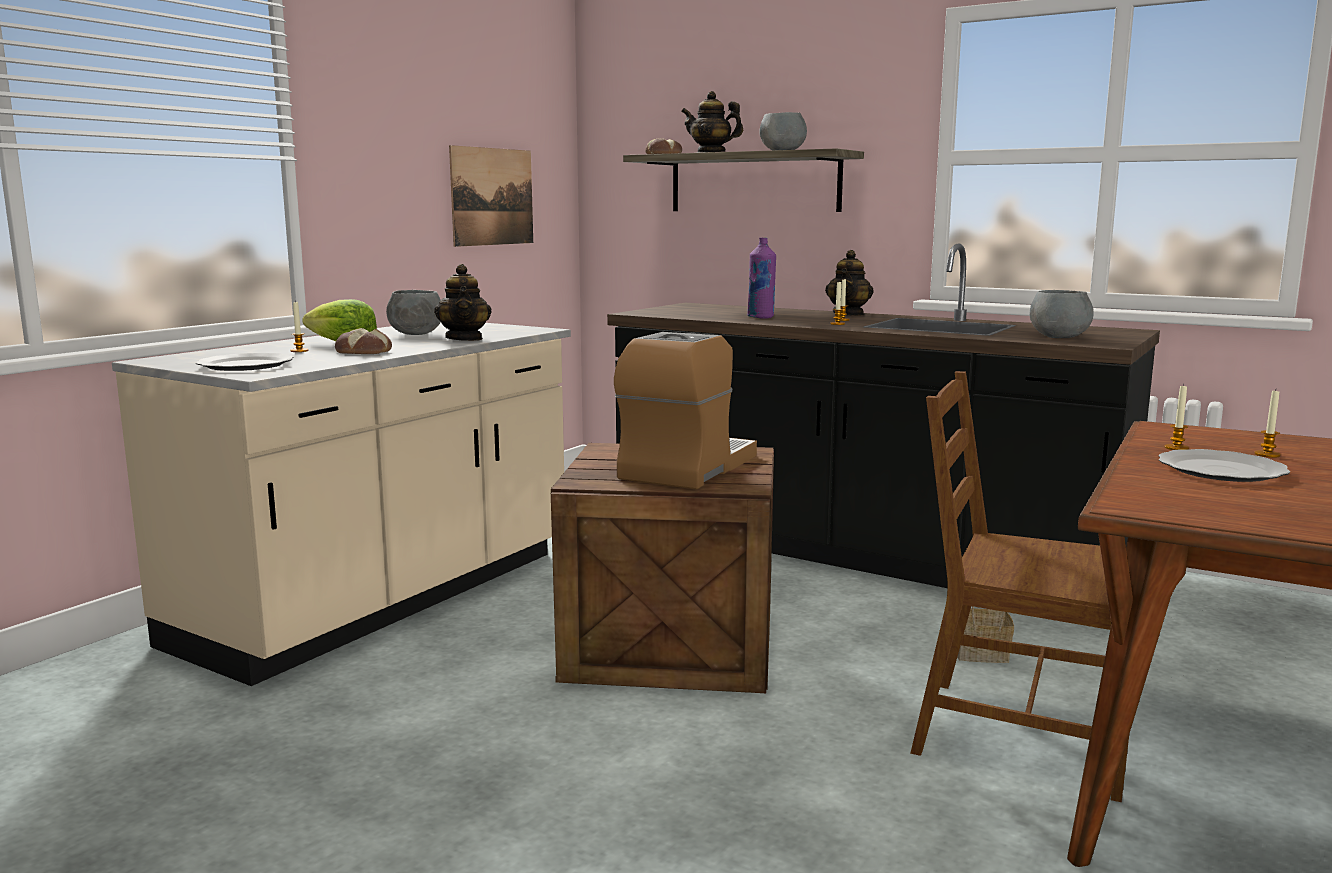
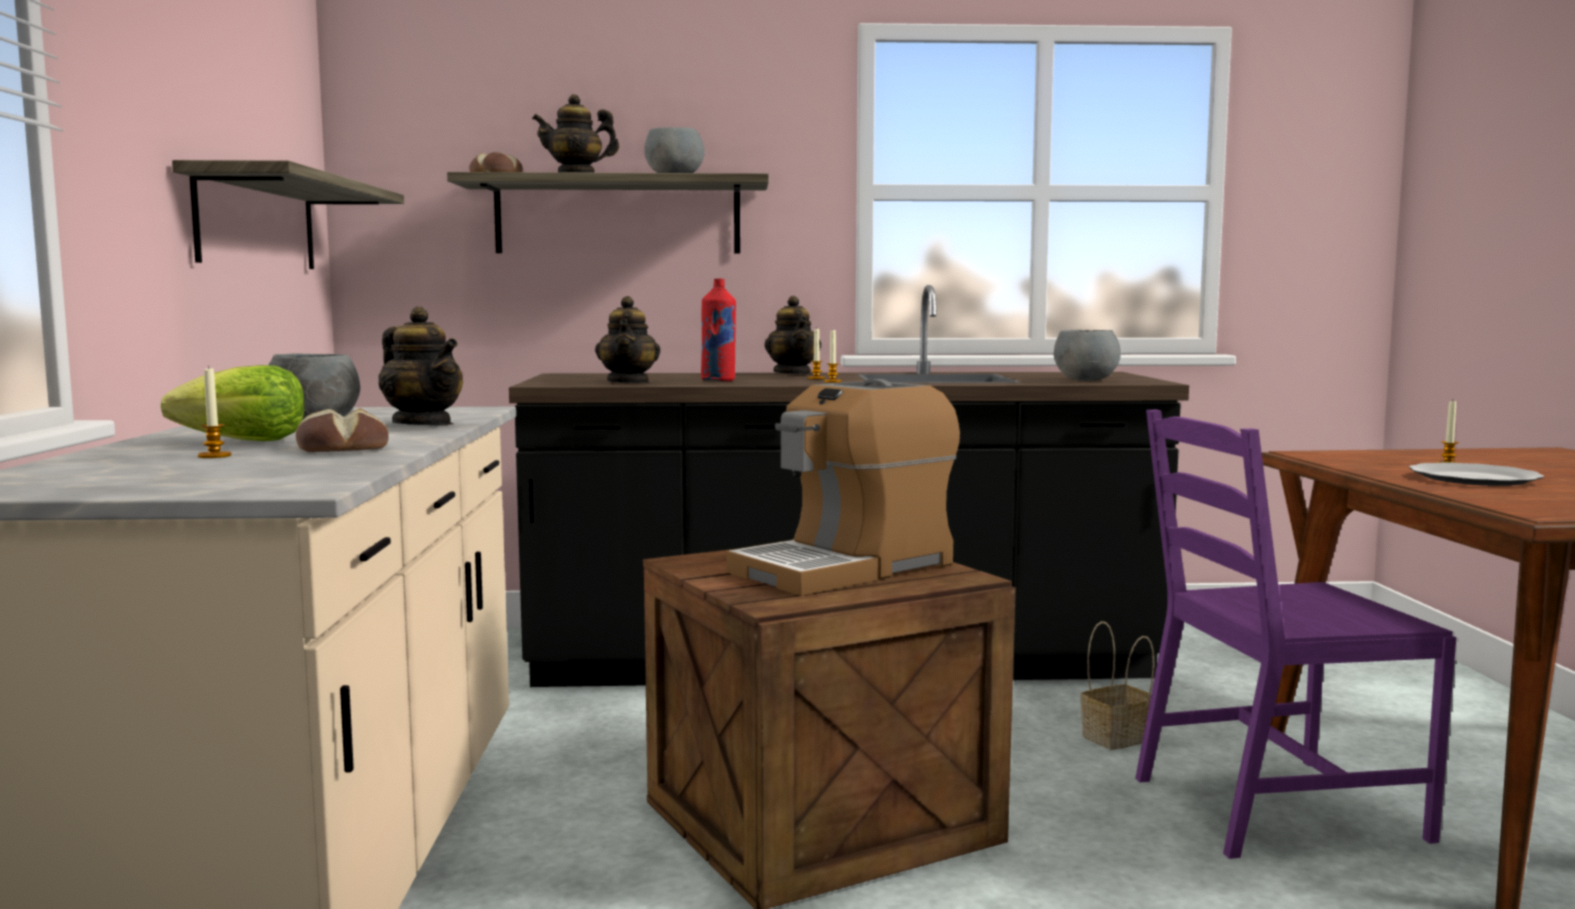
camera: 35 degrees left, 5 degrees down
(247, 365) = (217, 480): plate -> none
(492, 196) = (257, 223): picture -> shelf
(687, 468) = (846, 568): coffee machine -> coffee machine turned 120 degrees counterclockwise
(694, 315) = (629, 382): none -> teapot
(761, 317) = (718, 380): purple bottle -> red bottle
(1019, 735) = (1274, 807): brown chair -> purple chair
(1176, 448) = (1380, 467): candle -> none

